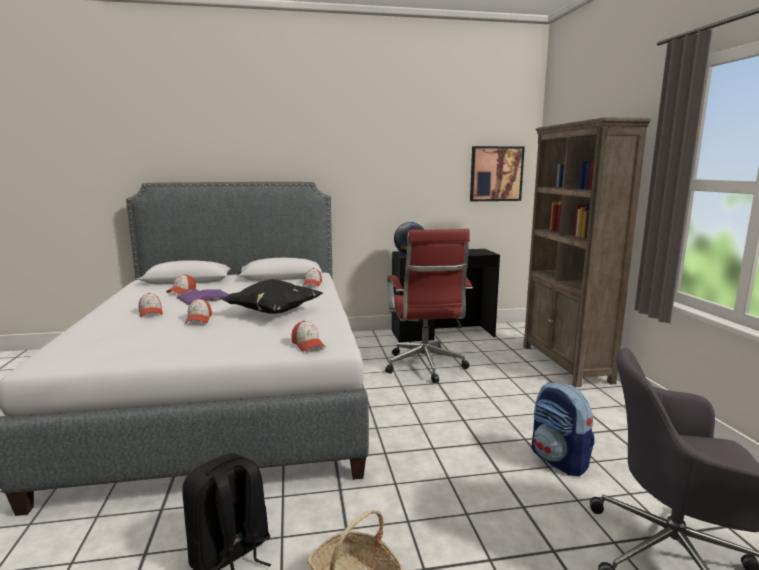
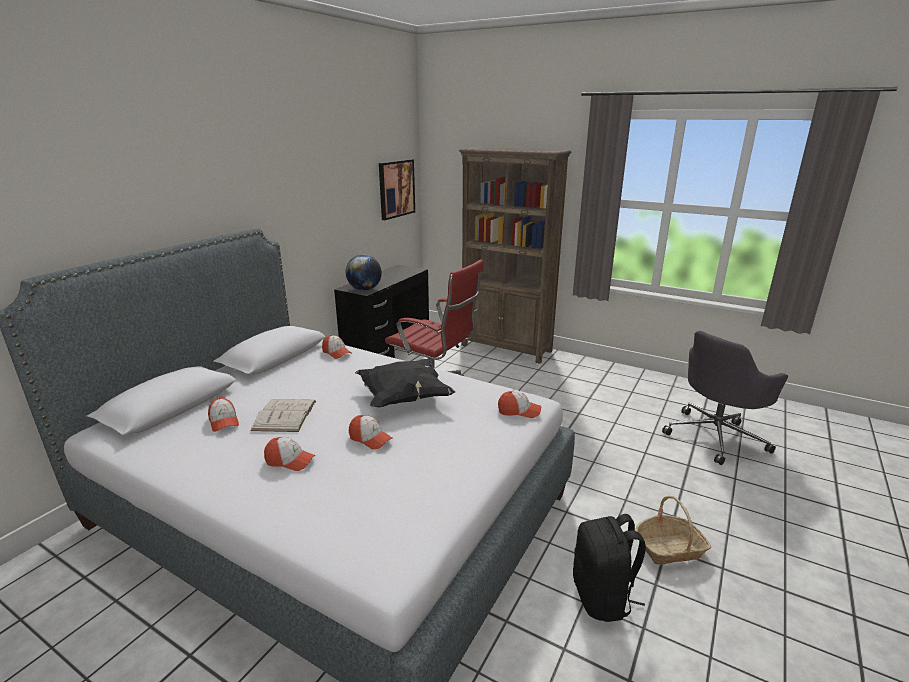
camera: 50 degrees left, 10 degrees up
(205, 297) = (284, 415): purple book -> white book
(559, 460) = (612, 416): backpack -> none

